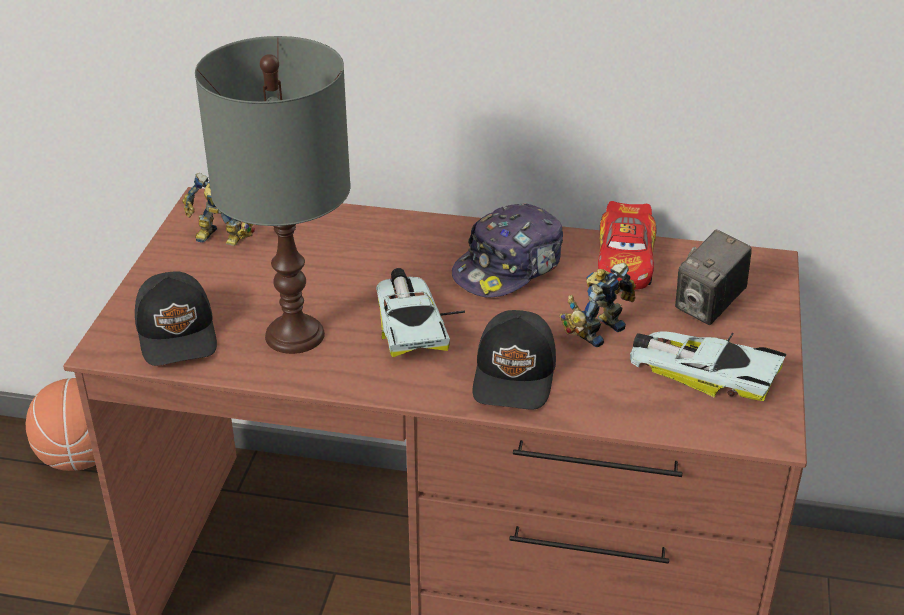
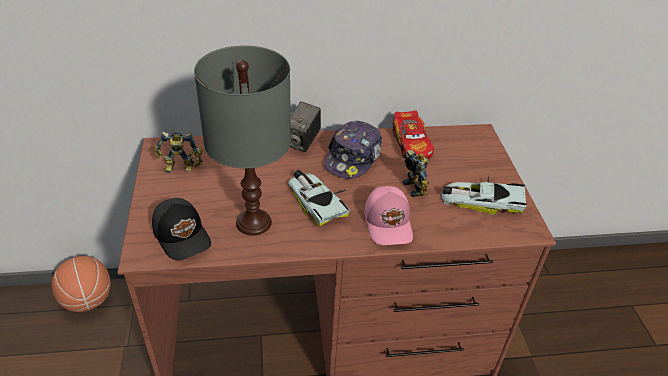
camera: 20 degrees left, 5 degrees up
(516, 375) = (389, 223): black cap -> pink cap
(596, 330) = (416, 187): toy robot -> toy robot turned 135 degrees clockwise
(709, 307) = (465, 163): camera -> camera (303, 142)

